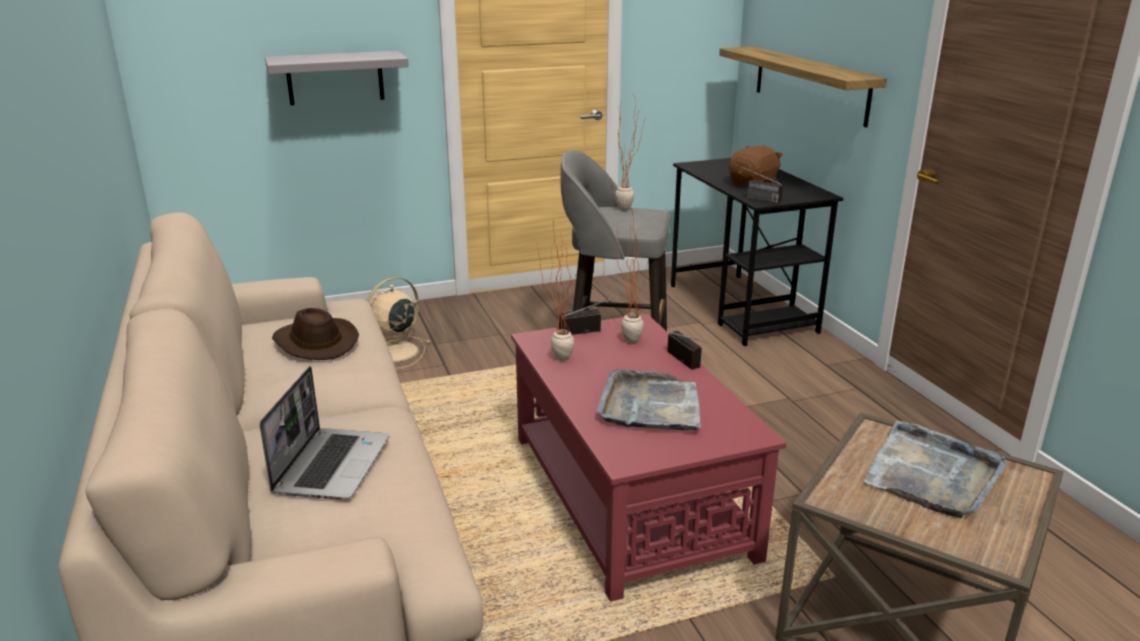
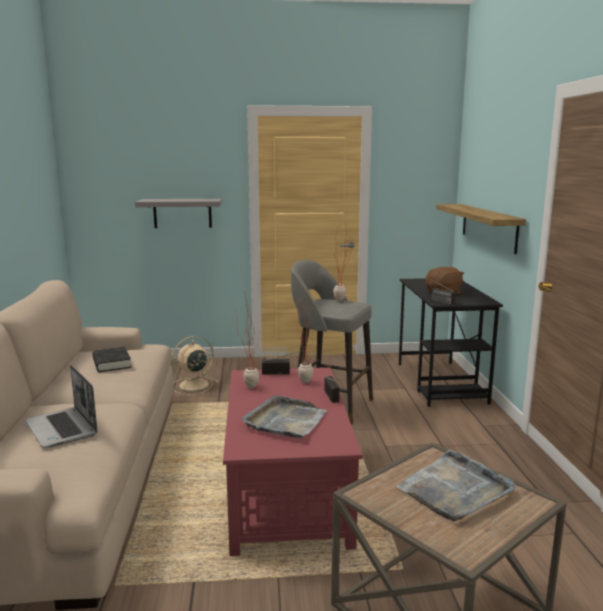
camera: 15 degrees right, 10 degrees down
(314, 343) = (111, 363): brown hat -> black book
(332, 465) = (62, 429): laptop -> laptop turned 120 degrees clockwise

